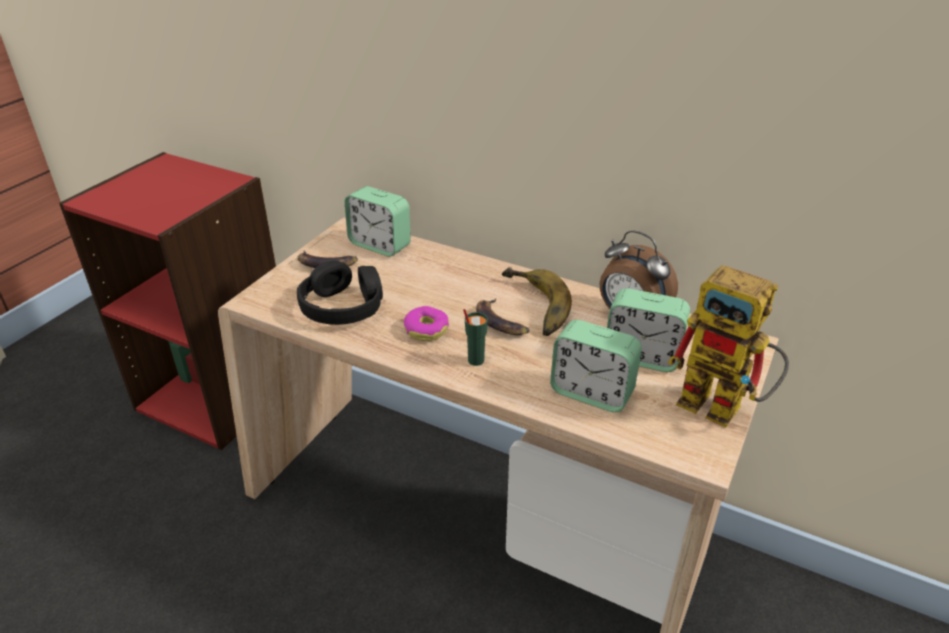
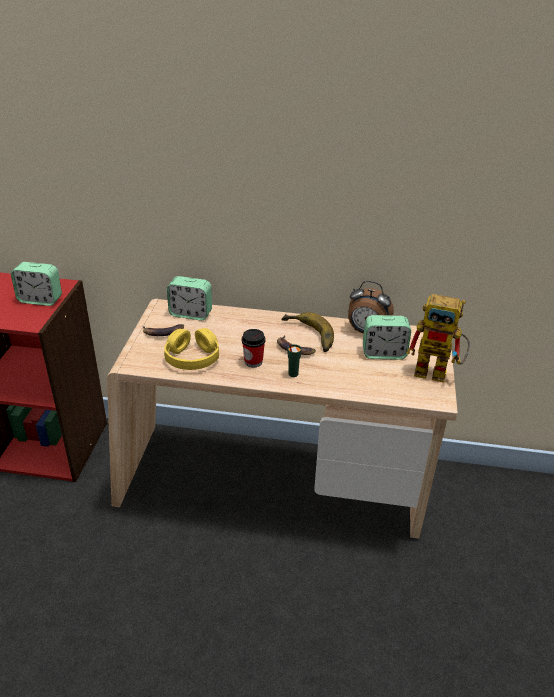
camera: 20 degrees left, 0 degrees up
(343, 306) = (192, 357): black headphones -> yellow headphones
(426, 329) = (253, 361): donut -> cup
(591, 392) = (367, 378): alarm clock -> alarm clock (40, 299)

